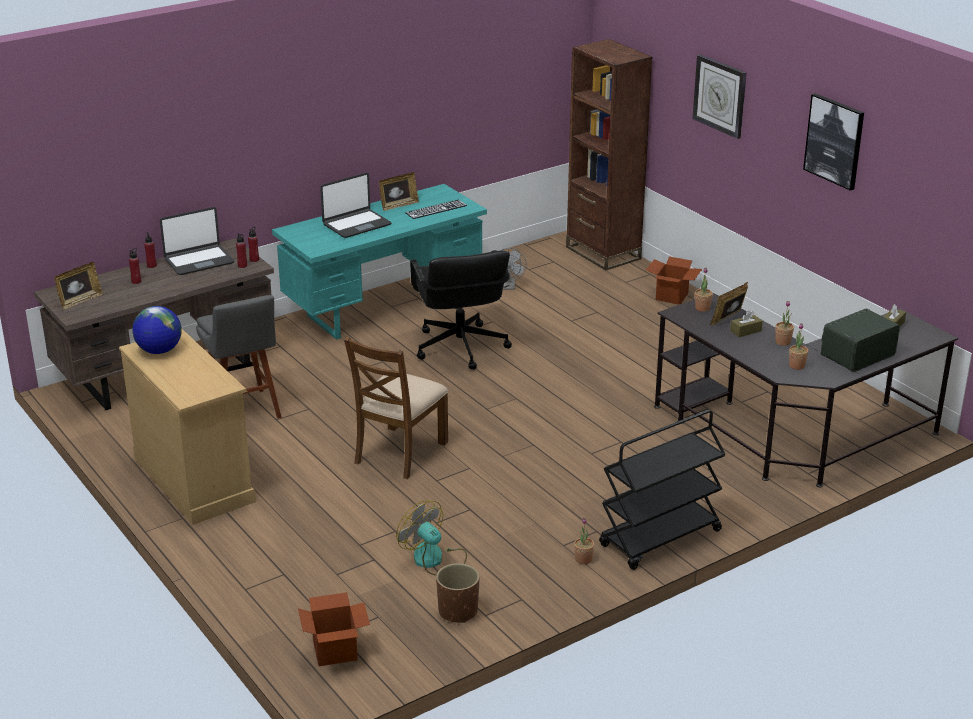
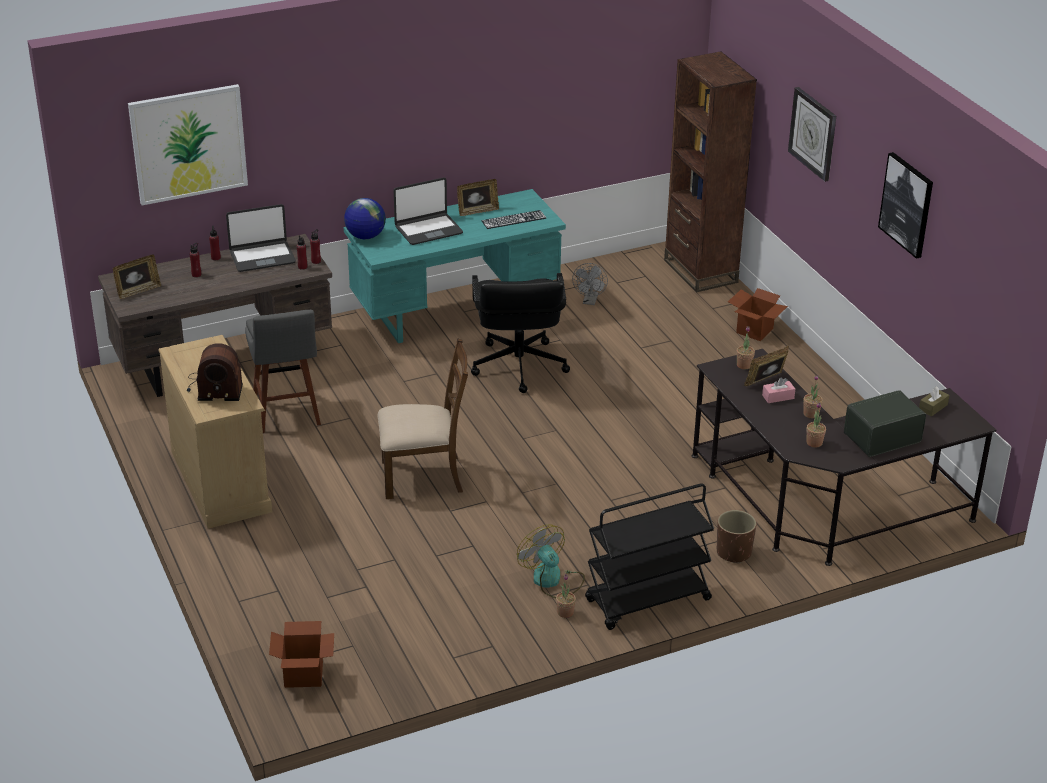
camera: 10 degrees right, 5 degrees up
(119, 148) = (188, 144): none -> picture
(159, 351) = (194, 357): globe -> globe (365, 236)
(189, 375) = (214, 387): none -> radio
(399, 452) = (423, 476): brown chair -> brown chair turned 135 degrees counterclockwise
(434, 560) = (422, 594): fan -> fan (552, 580)
(458, 611) = (429, 650): brown planter -> brown planter (734, 552)
(745, 331) = (778, 397): brown tissue box -> pink tissue box

